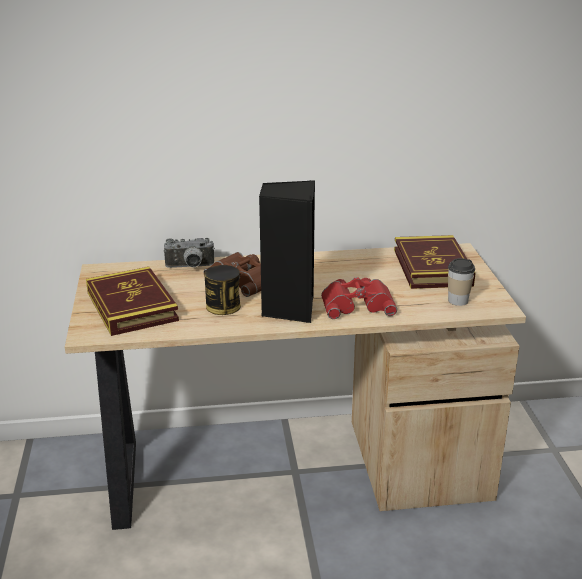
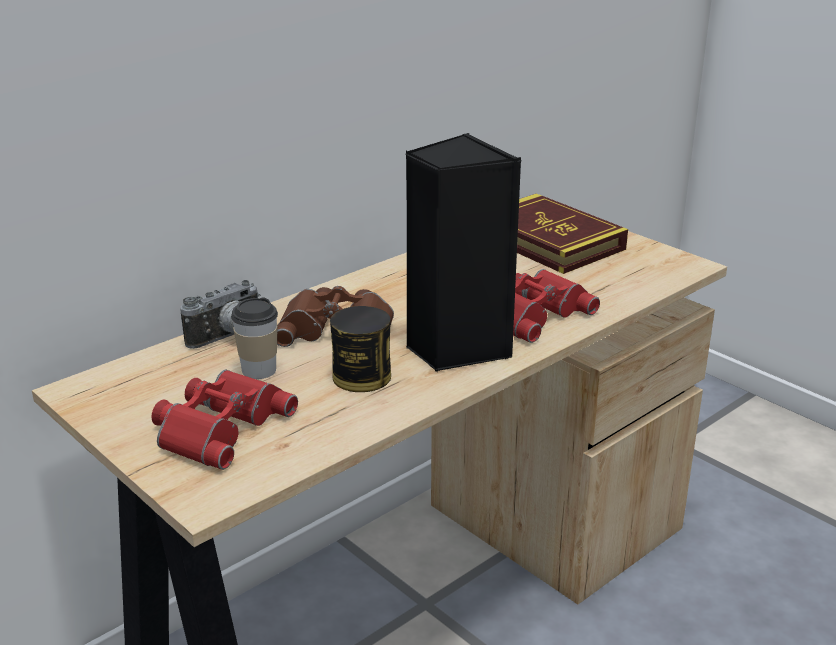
camera: 35 degrees left, 0 degrees up
(131, 306) = (218, 426): book -> red binoculars
(458, 300) = (635, 271): cup -> cup (259, 370)

